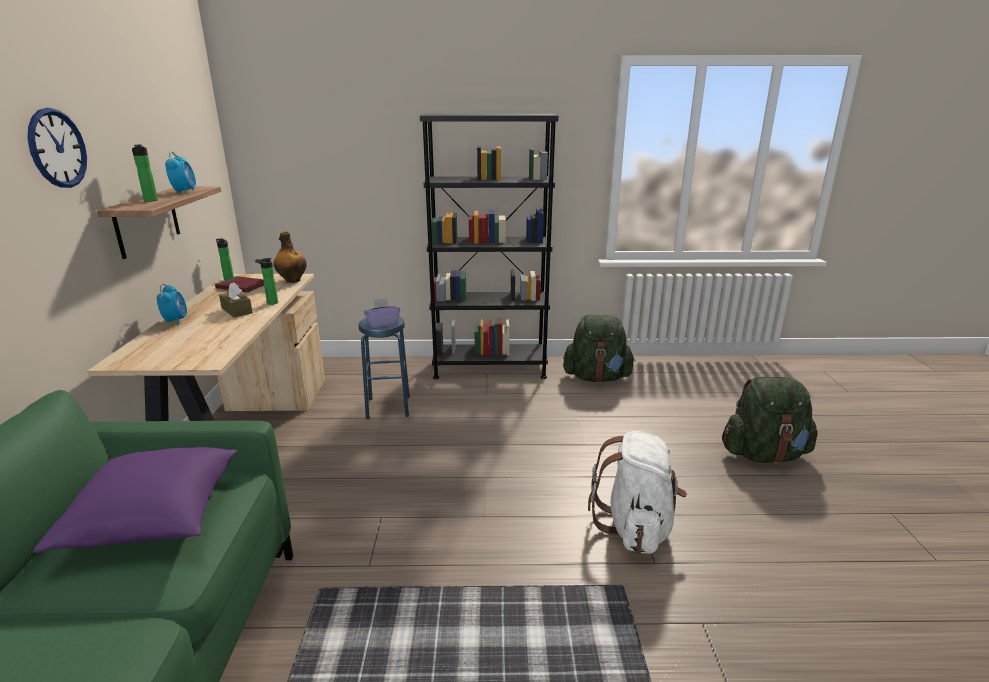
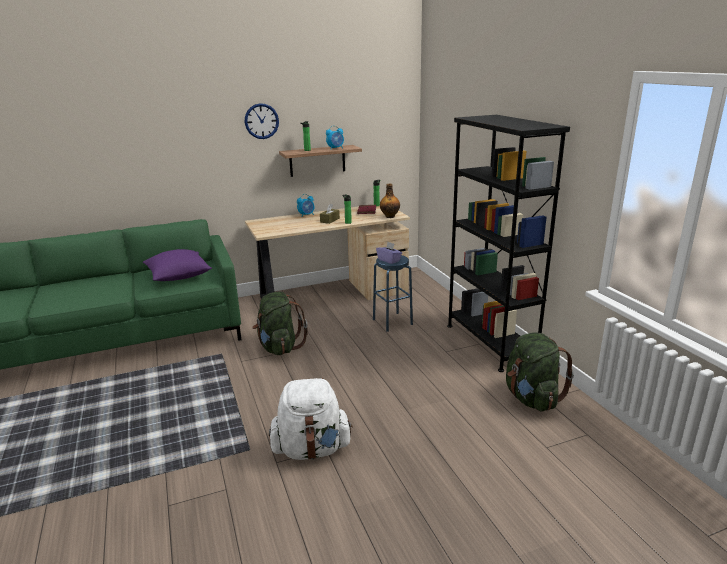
camera: 70 degrees right, 0 degrees up
(764, 454) = (468, 525): green backpack -> green backpack (279, 347)

